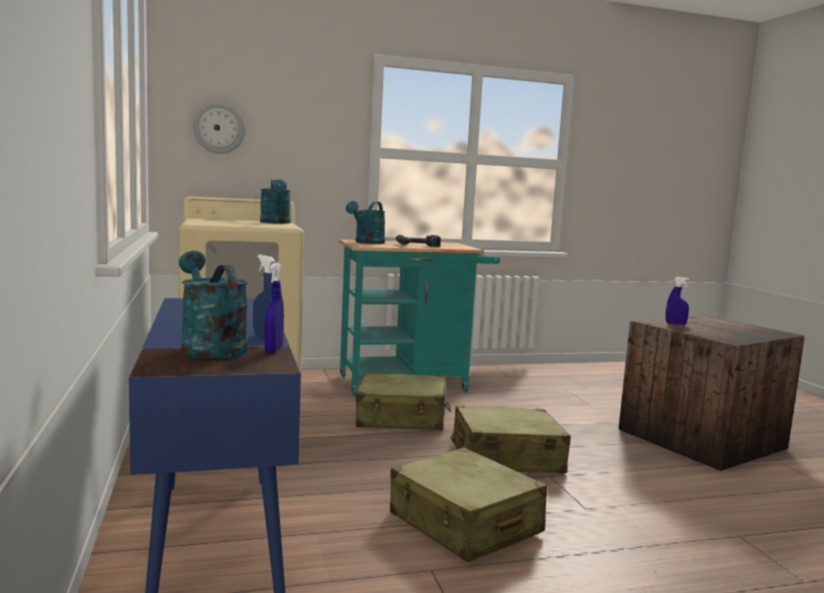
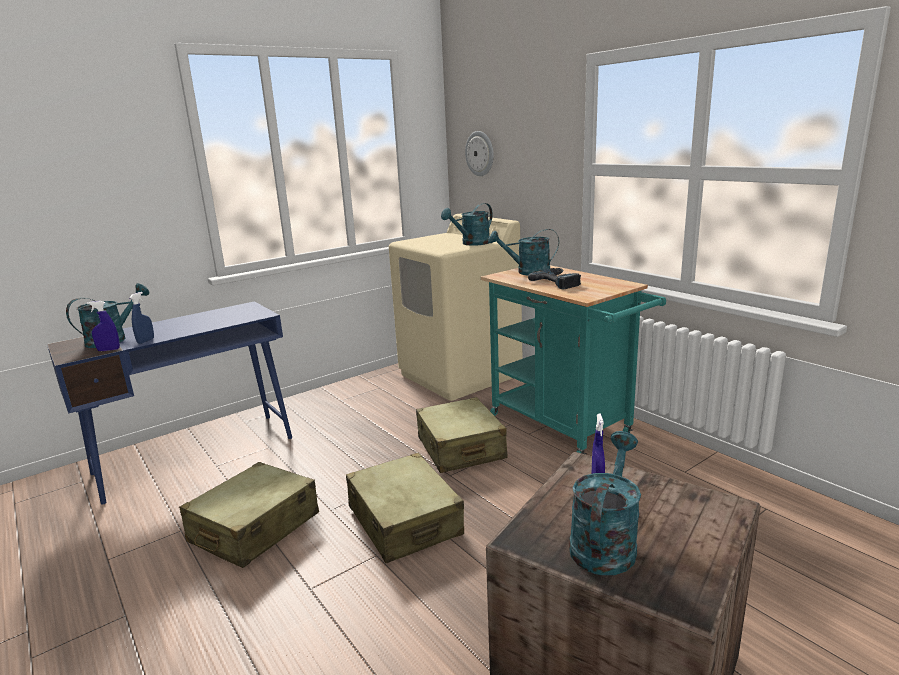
camera: 70 degrees right, 10 degrees up
(734, 332) = (605, 542): none -> turquoise watering can

